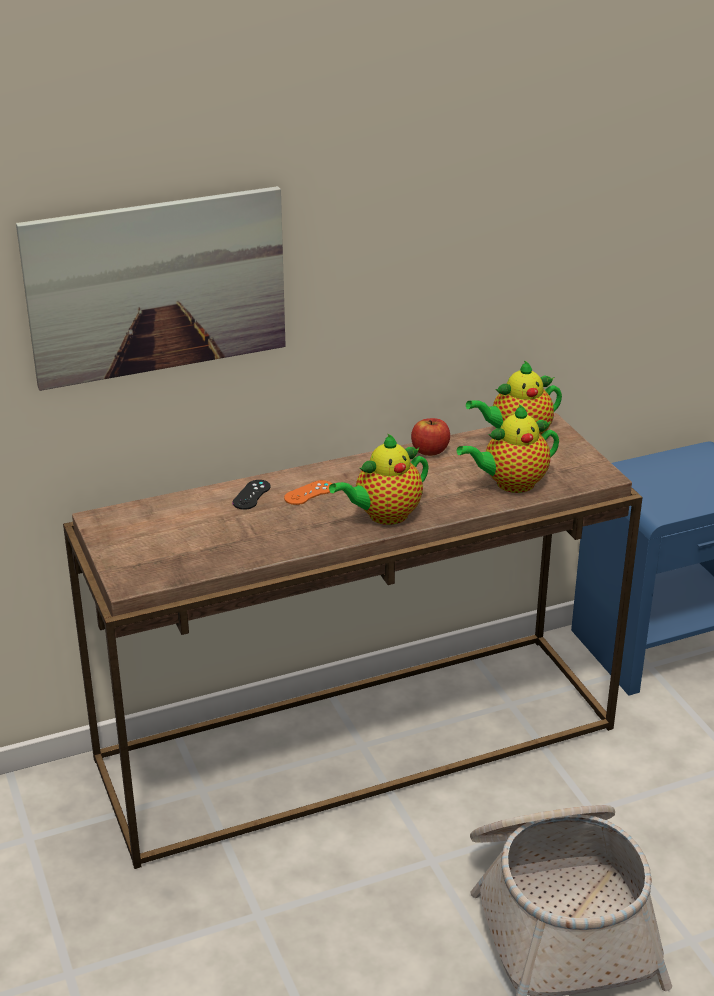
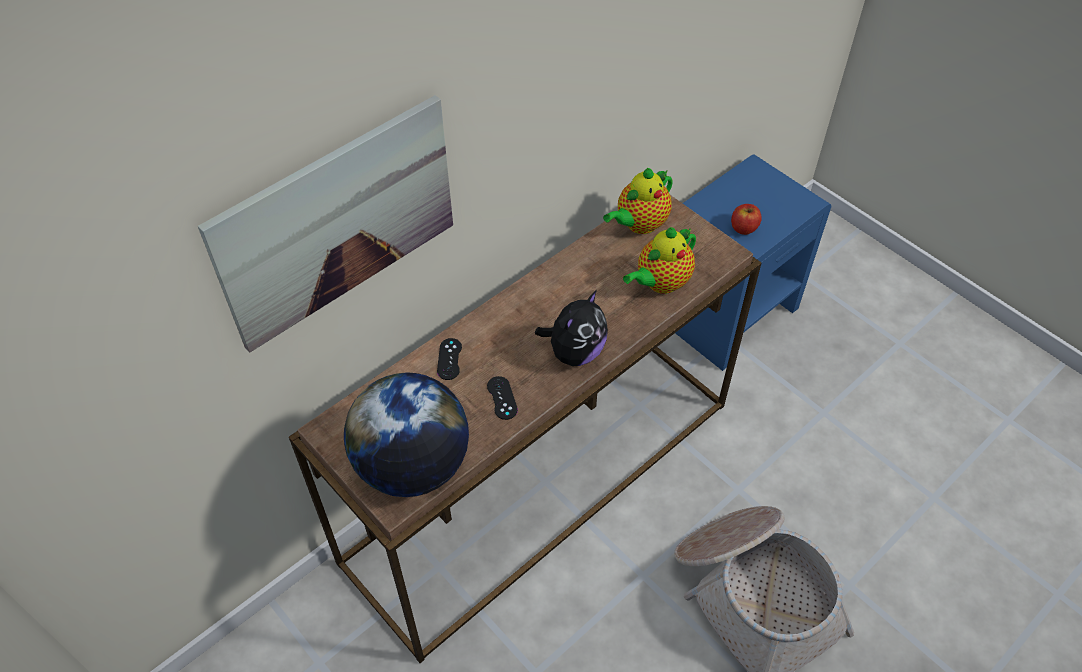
camera: 20 degrees left, 20 degrees up
(165, 561) = (413, 466): none -> globe
(286, 533) = (502, 398): none -> black game controller
(309, 493) = (498, 342): orange game controller -> none
(384, 515) = (574, 352): teapot -> plush toy
(430, 451) = (576, 261): apple -> apple (743, 228)

